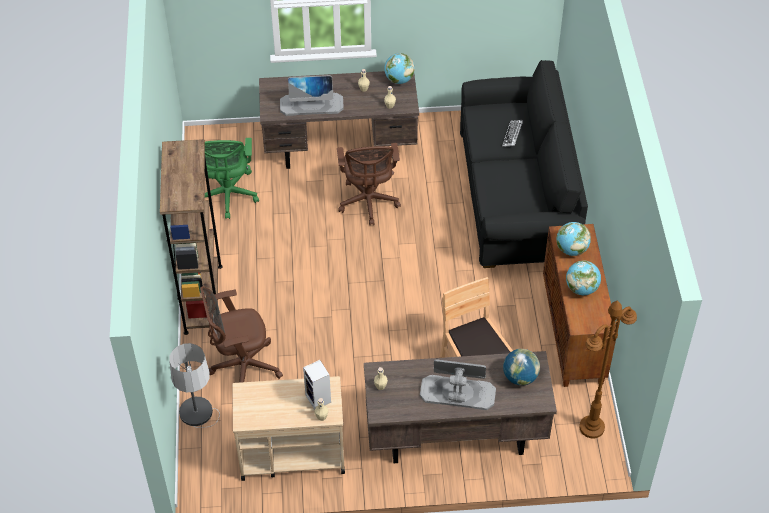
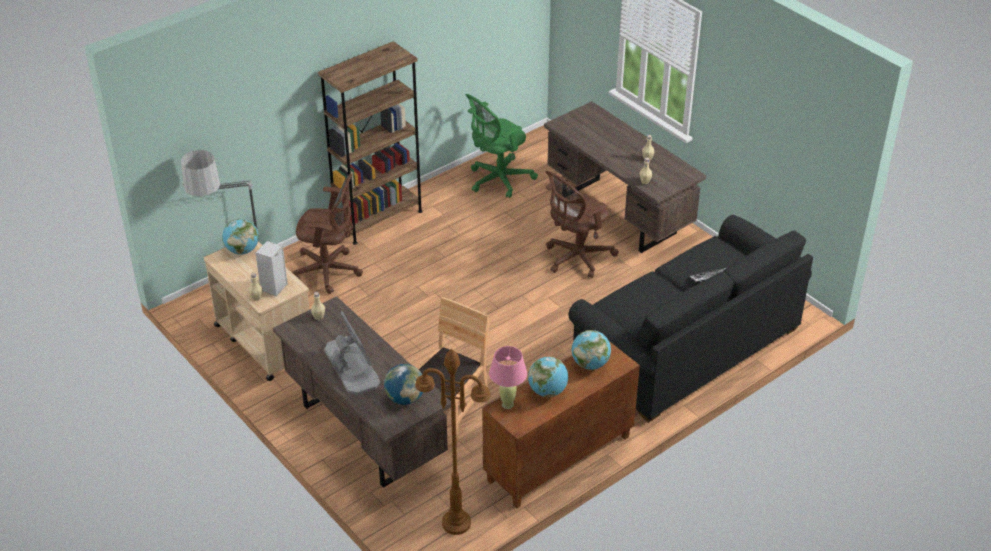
camera: 55 degrees right, 10 degrees down
(241, 366) = (329, 271): brown office chair -> brown office chair turned 150 degrees clockwise
(312, 105) = (594, 140): monitor -> none
(399, 80) = (683, 173): globe -> globe (242, 250)
(578, 319) = (508, 405): none -> pink table lamp

